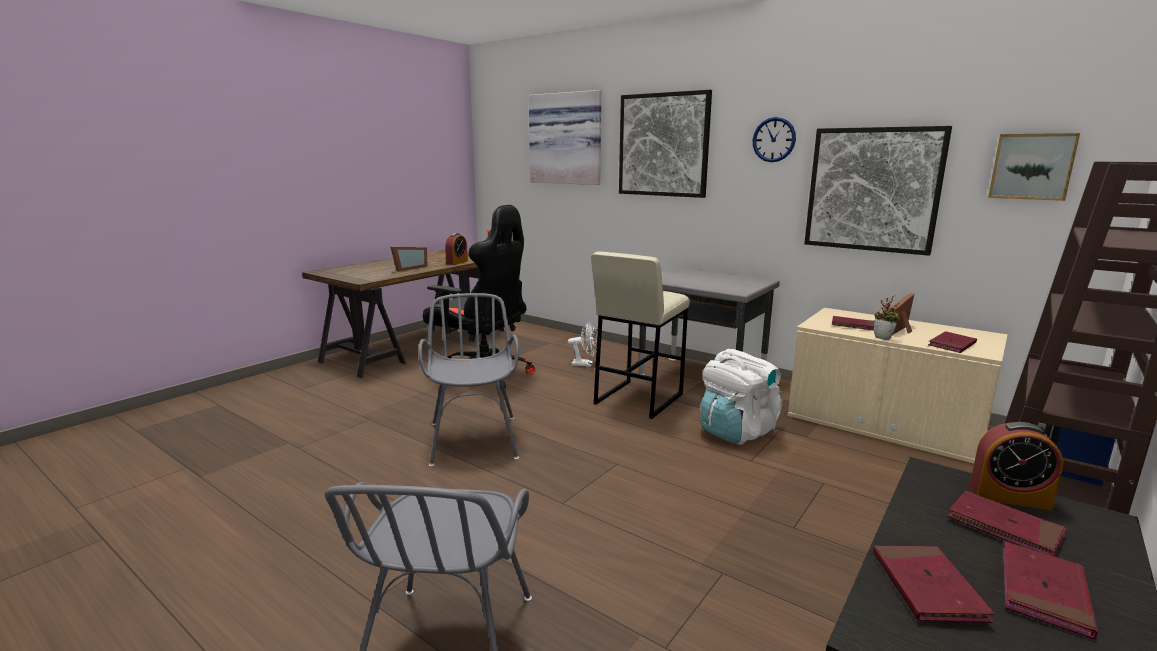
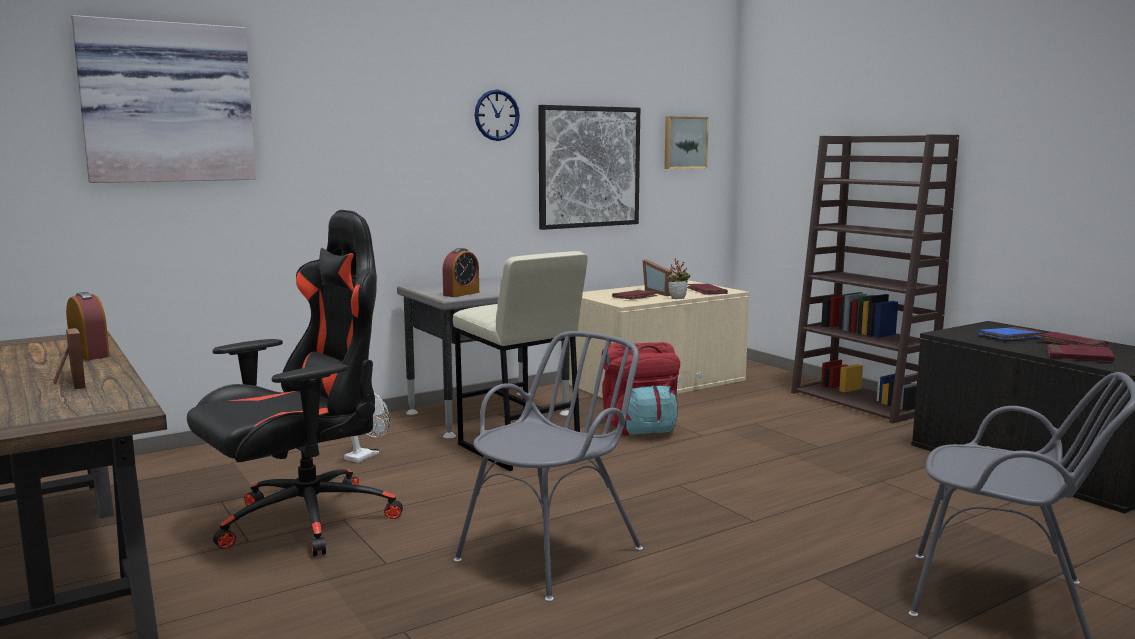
camera: 70 degrees left, 5 degrees down
(474, 437) = (553, 551): grey chair -> grey chair turned 120 degrees clockwise
(663, 145) = (357, 118): picture -> none
(736, 431) = (640, 428): white backpack -> red backpack
(1004, 527) = (1009, 336): red book -> blue book
(1009, 497) = (973, 330): alarm clock -> alarm clock (461, 294)

